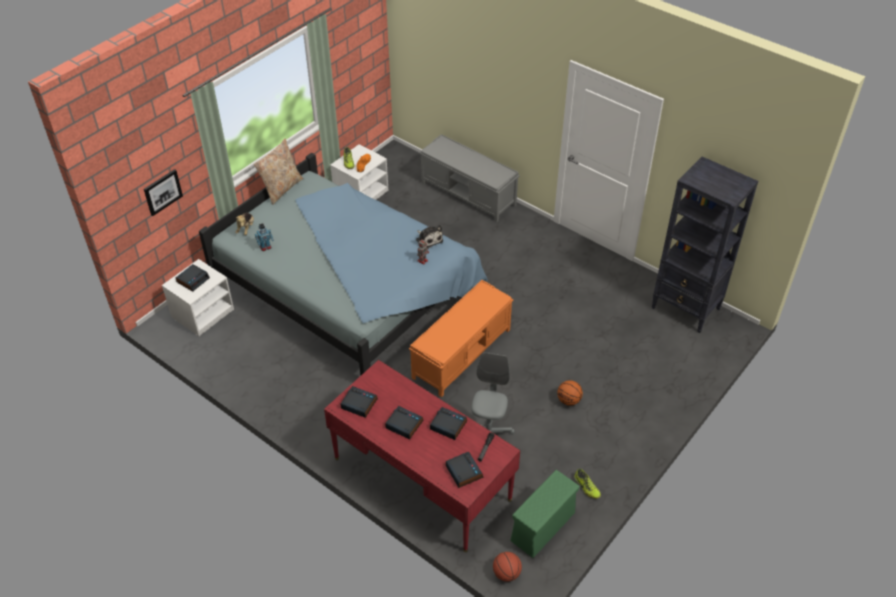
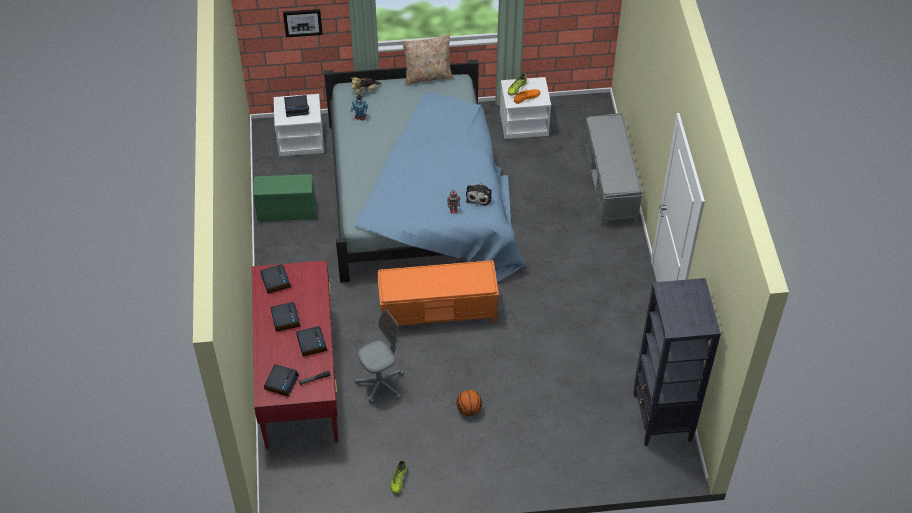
camera: 45 degrees right, 5 degrees up
(506, 573) = (273, 485): basketball -> none
(542, 527) = (334, 478): green storage box -> green storage box (285, 211)

